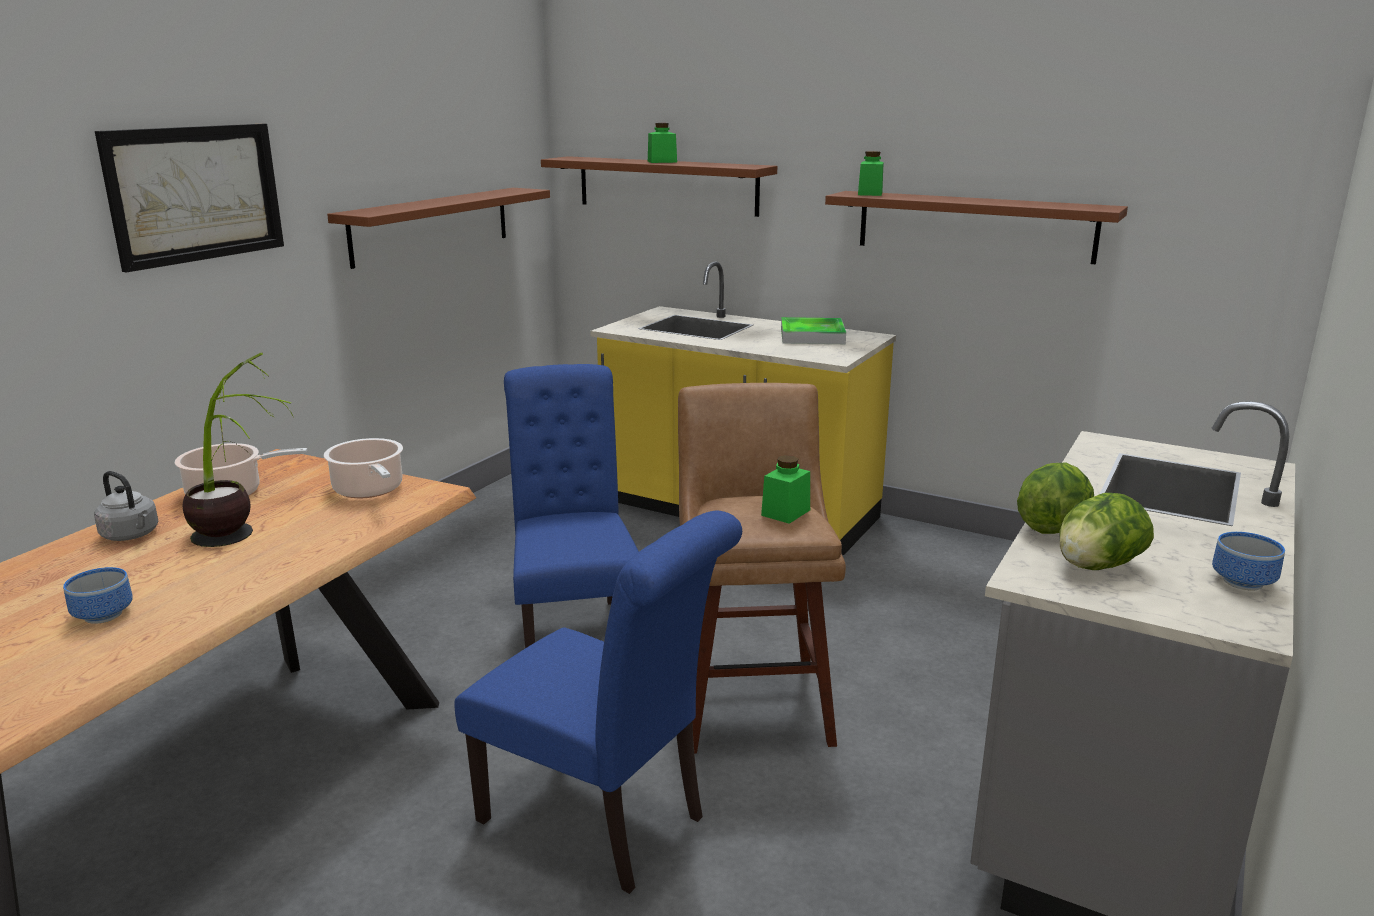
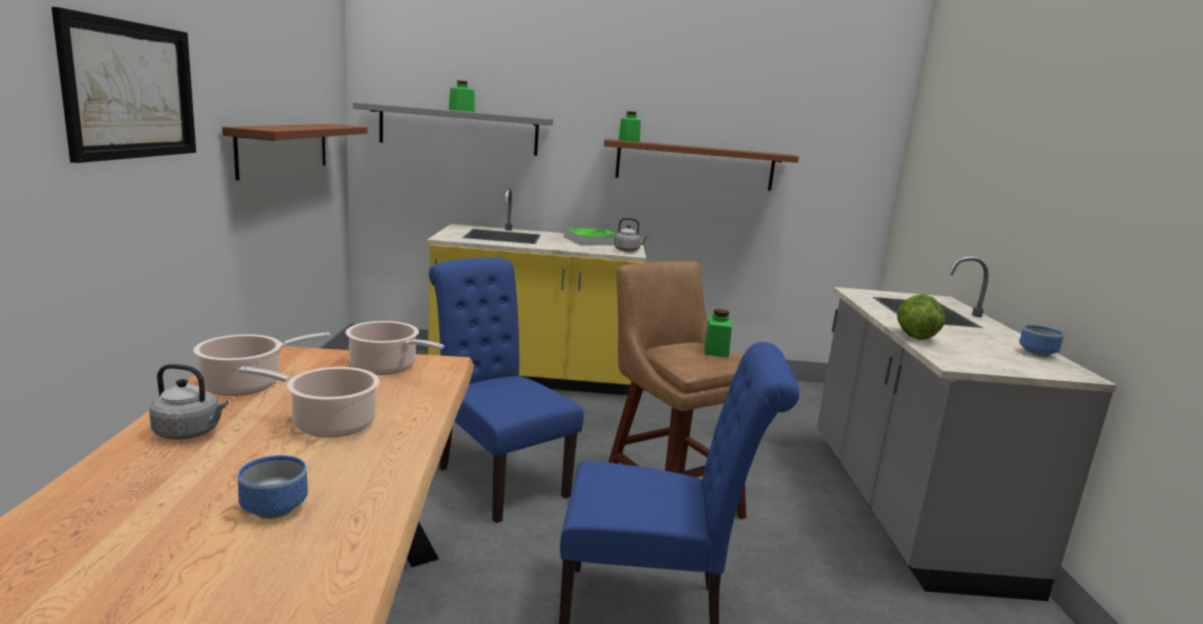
camera: 30 degrees left, 5 degrees down
(241, 543) = (328, 424): potted plant -> cooking pot
(667, 185) = (459, 130): brown shelf -> grey shelf
(839, 354) = (628, 250): none -> grey kettle
(1097, 566) = (970, 354): lettuce -> none

